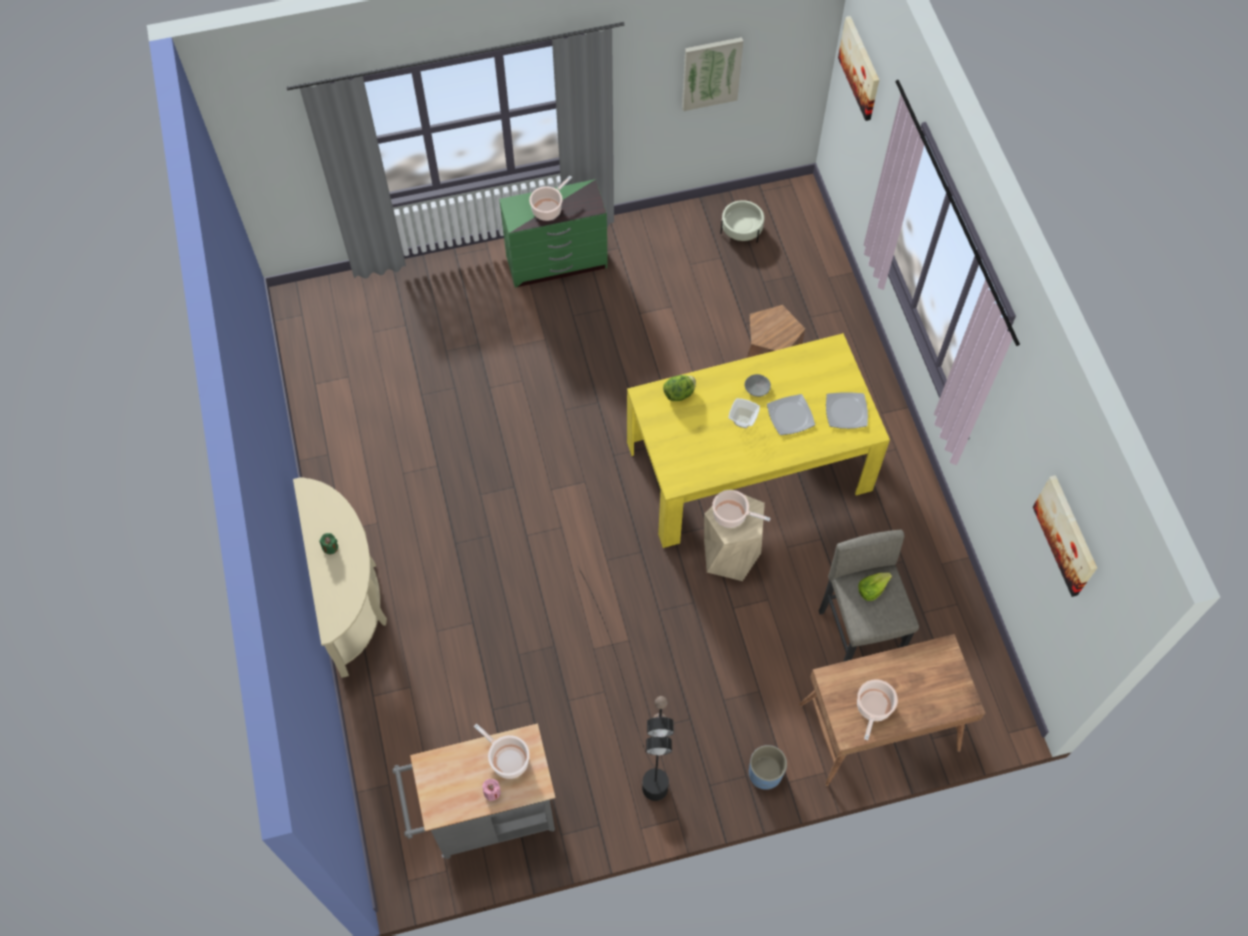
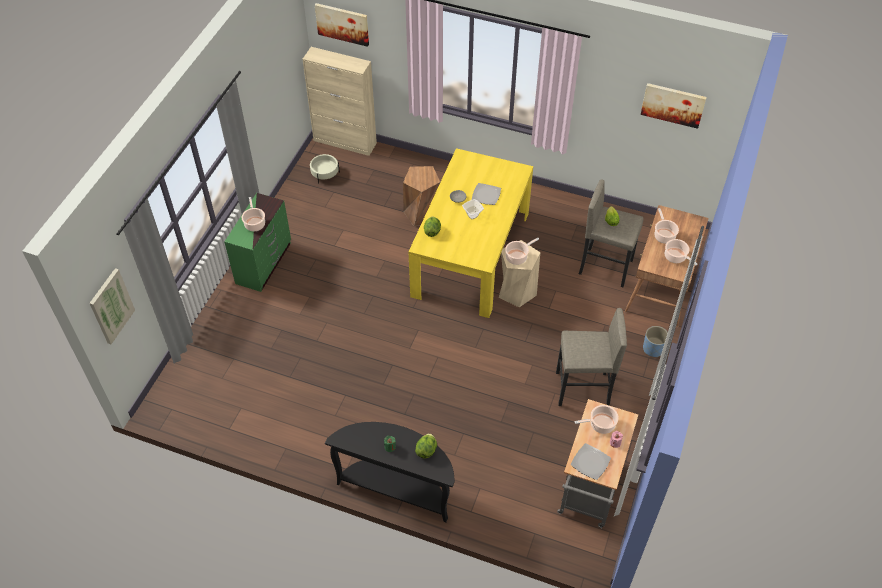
camera: 55 degrees left, 10 degrees down
(351, 588) = (426, 450): none -> lettuce
(352, 599) = (397, 488): beige console table -> black console table
(634, 721) = (582, 389): black floor lamp -> grey stool
(711, 73) = (271, 86): picture -> picture (111, 306)
(811, 216) = (345, 142): none -> beige cabinet
(846, 411) = (502, 173): plate -> plate (590, 462)
(901, 671) = (664, 235): none -> cooking pot

